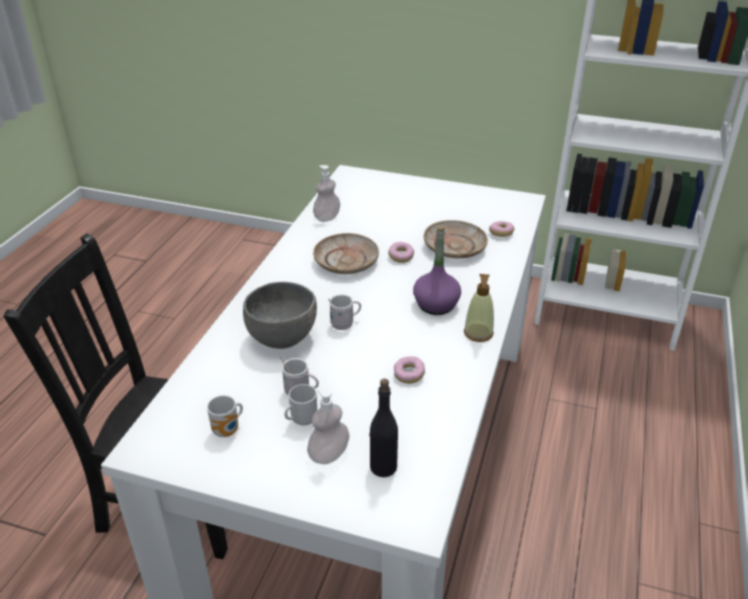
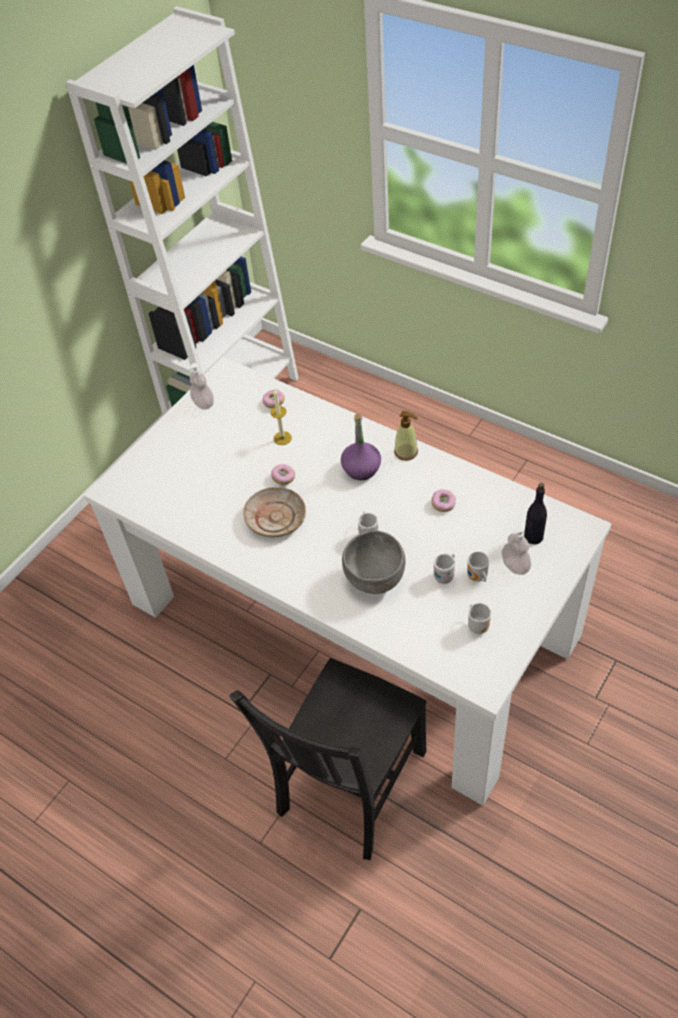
camera: 70 degrees left, 15 degrees up
(327, 217) = (191, 521): soap dispenser -> soap dispenser (203, 403)
(454, 247) = (282, 438): beige plate -> candle

